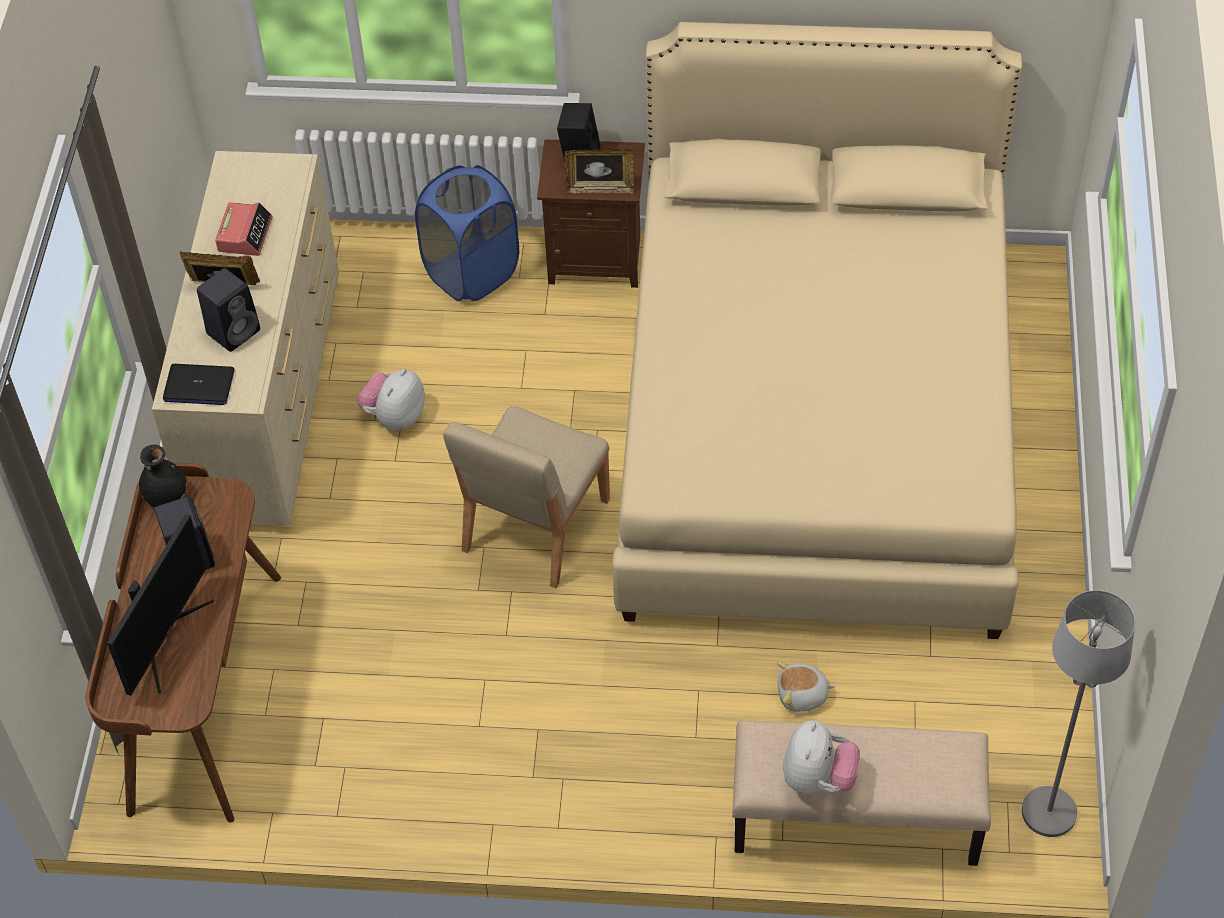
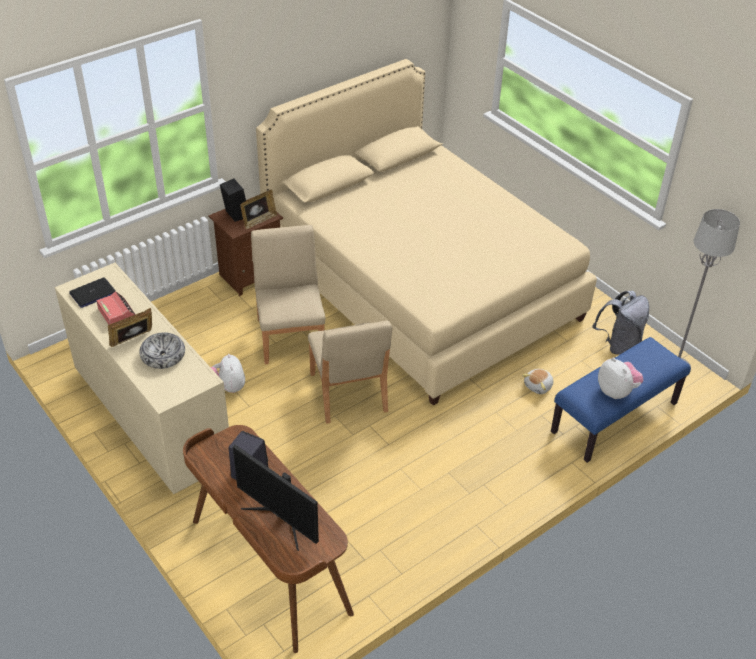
camera: 45 degrees left, 10 degrees down
(164, 638) = (280, 518): monitor -> monitor turned 150 degrees clockwise
(166, 496) = (202, 456): black vase -> none
(198, 386) = (173, 389): laptop -> laptop (93, 293)
(234, 330) = (163, 355): black speaker -> bowl
(472, 272) = (196, 310): blue laundry basket -> none
(550, 391) = (291, 336): none -> beige chair
(855, 820) = (614, 418): beige bench -> blue bench
(1005, 713) = (618, 343): none -> grey backpack

